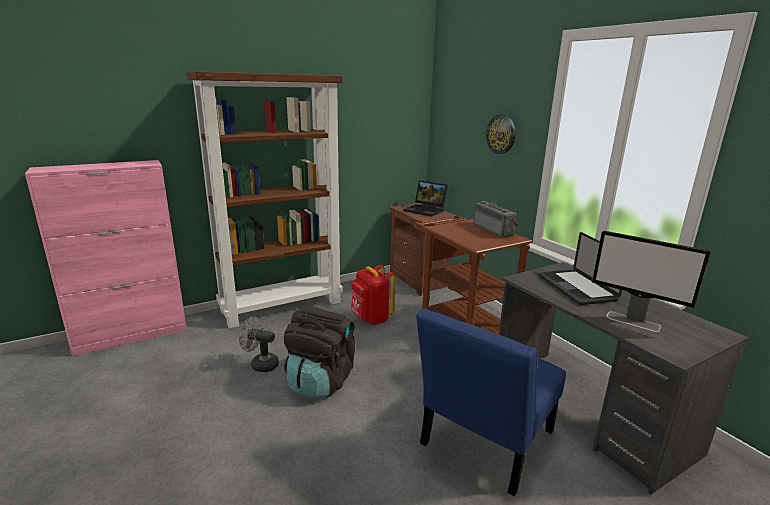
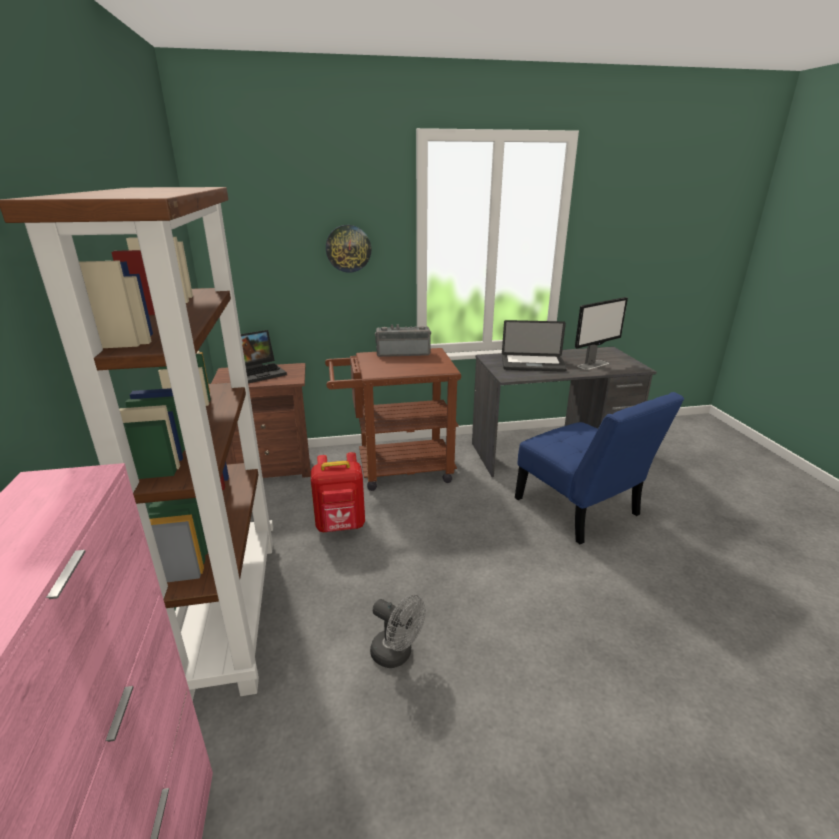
camera: 70 degrees left, 5 degrees up
(260, 364) = (397, 655): grey fan -> grey fan turned 90 degrees counterclockwise
(320, 381) = (461, 596): black backpack -> none

